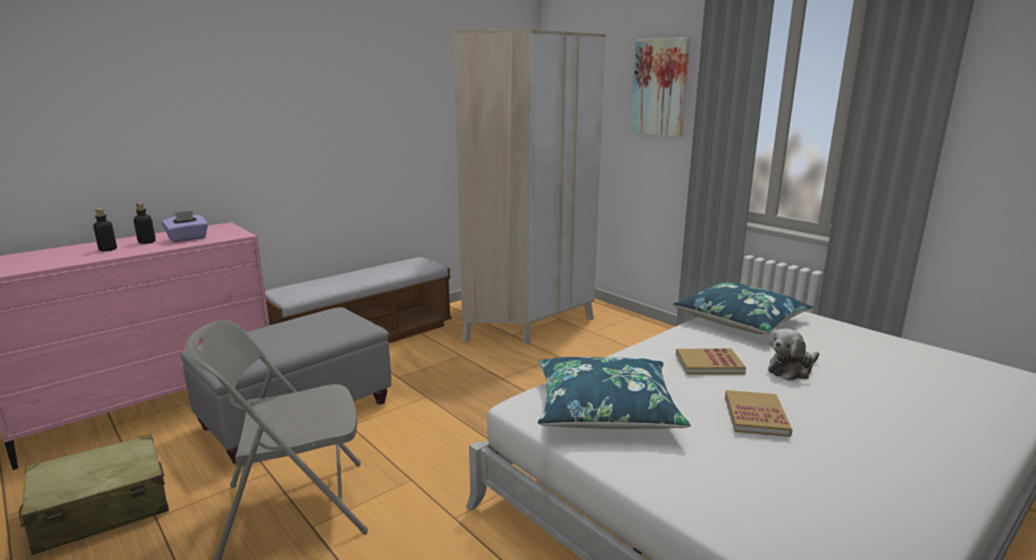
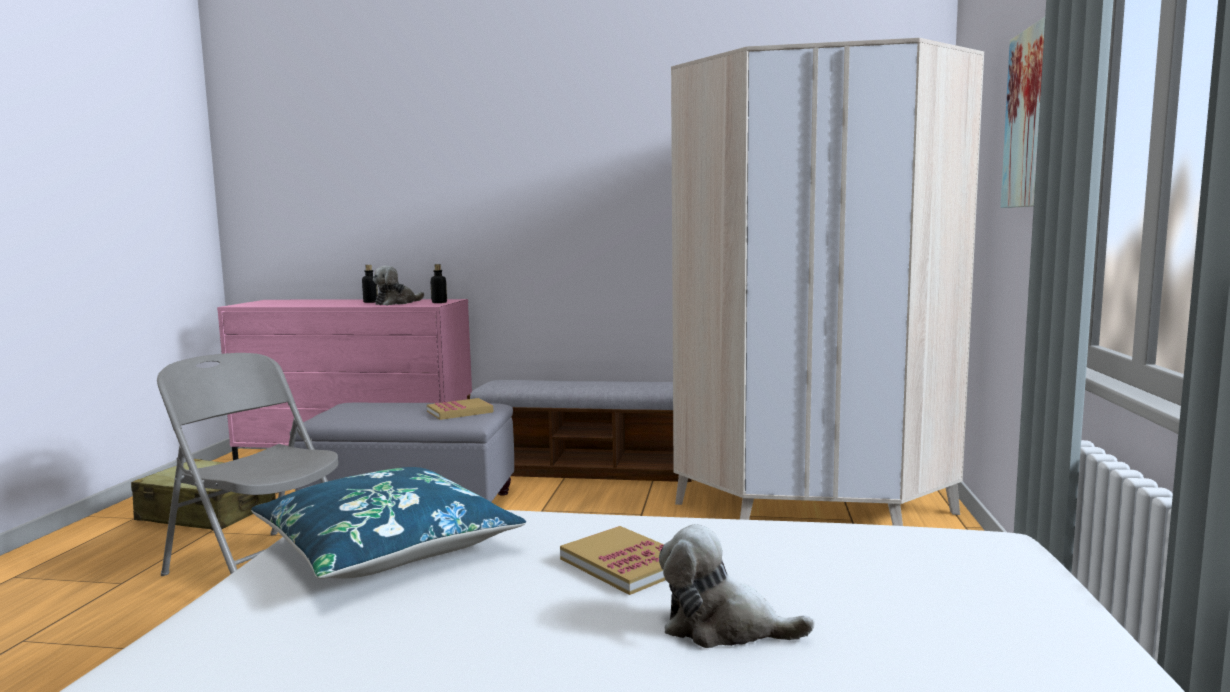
camera: 50 degrees right, 10 degrees down
(108, 249) = (337, 302): bottle -> bottle (439, 302)
(188, 238) = (397, 303): purple tissue box -> plush toy
(740, 320) = (878, 548): blue pillow -> none
(756, 416) = (473, 635): book -> book (460, 412)

